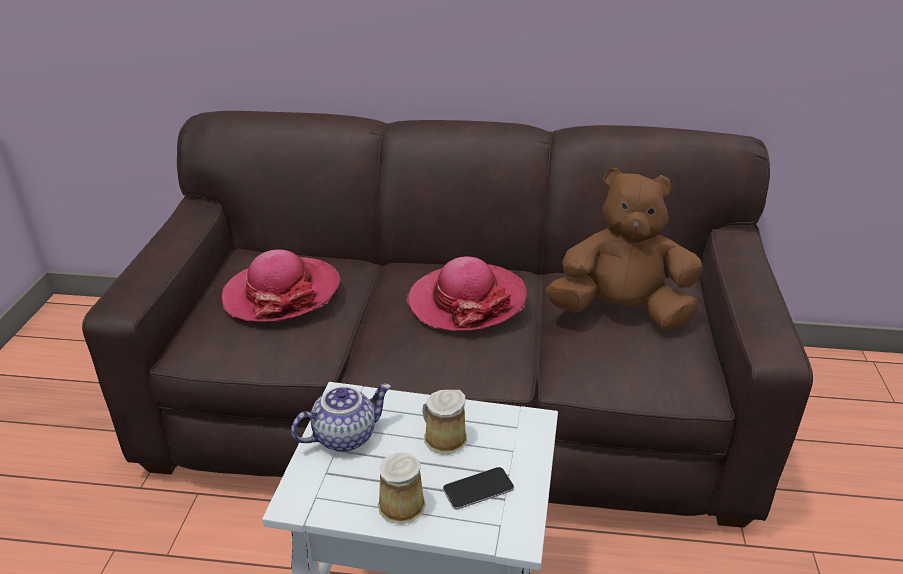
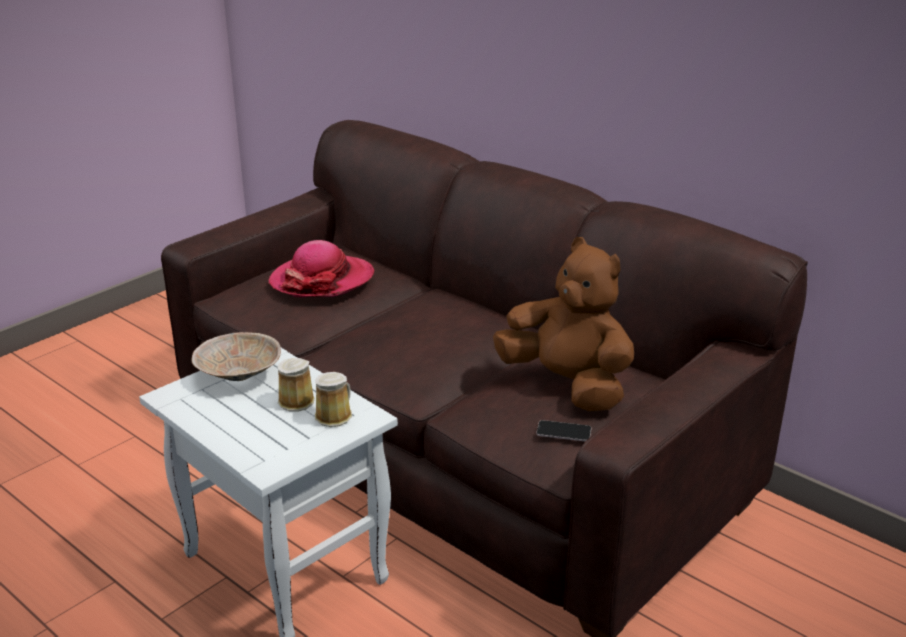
camera: 35 degrees right, 5 degrees down
(345, 435) = (238, 374): teapot -> beige bowl
(402, 503) = (223, 423): mug -> mug (335, 415)
(467, 301) = (449, 331): hat -> none
(478, 489) = (278, 436): phone -> phone (563, 432)

